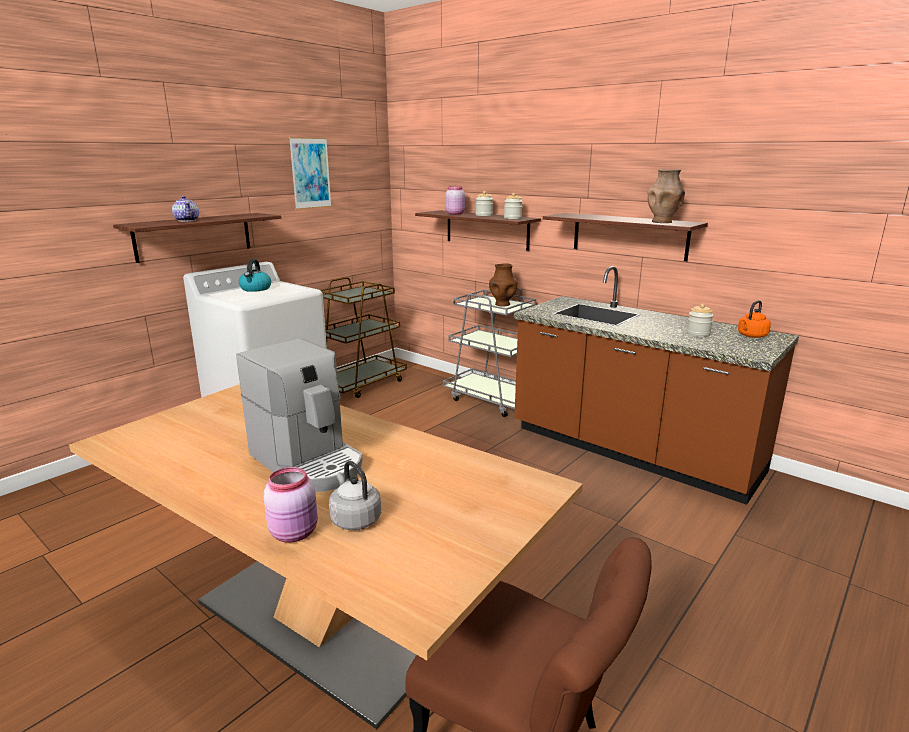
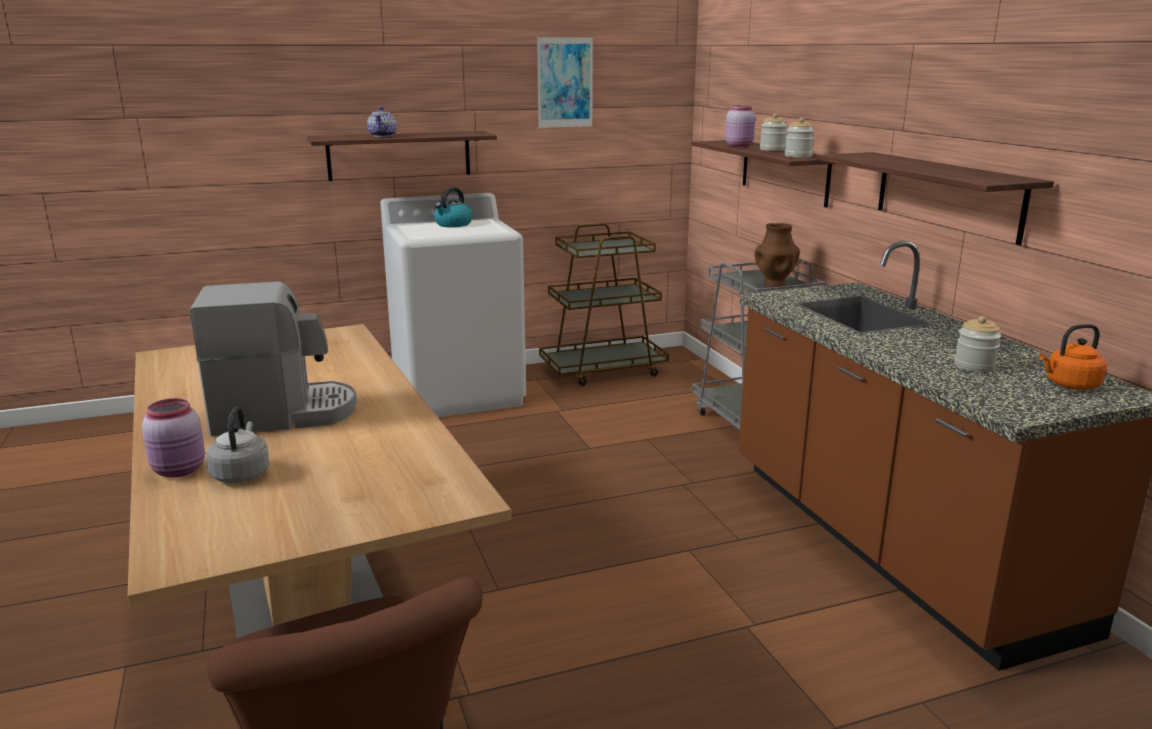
camera: 30 degrees right, 0 degrees up
(308, 462) = (283, 414): coffee machine -> coffee machine turned 90 degrees counterclockwise
(662, 222) = (969, 175): brown vase -> none

